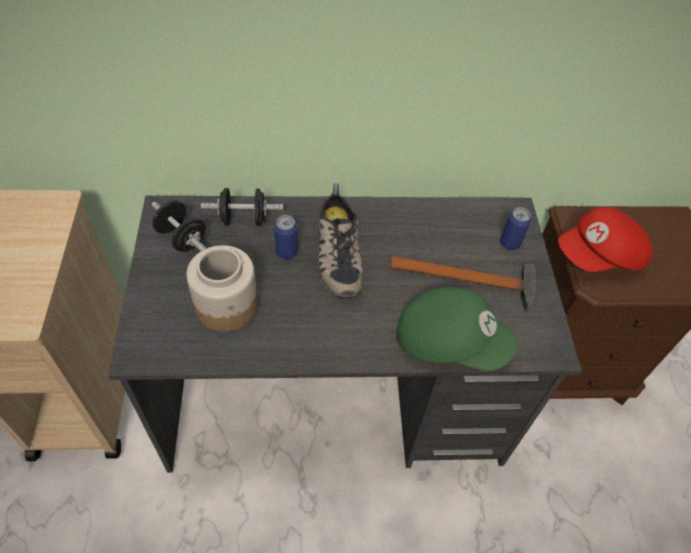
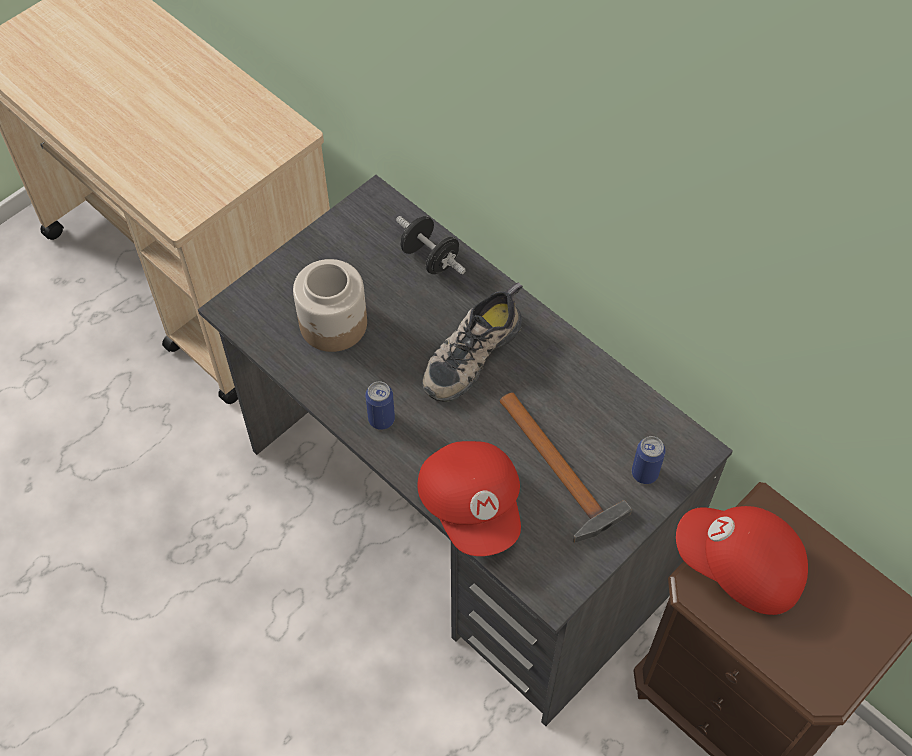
camera: 50 degrees right, 5 degrees up
(182, 238) = (362, 237): black dumbbell -> none
(286, 252) = (431, 316): can -> can (381, 419)
(450, 341) = (473, 505): green cap -> red cap

